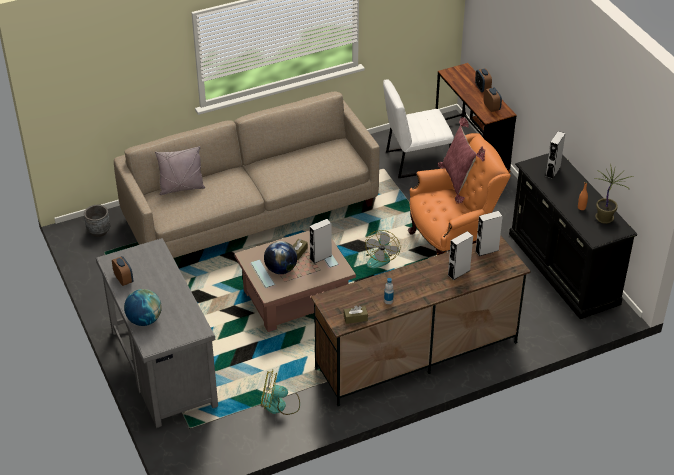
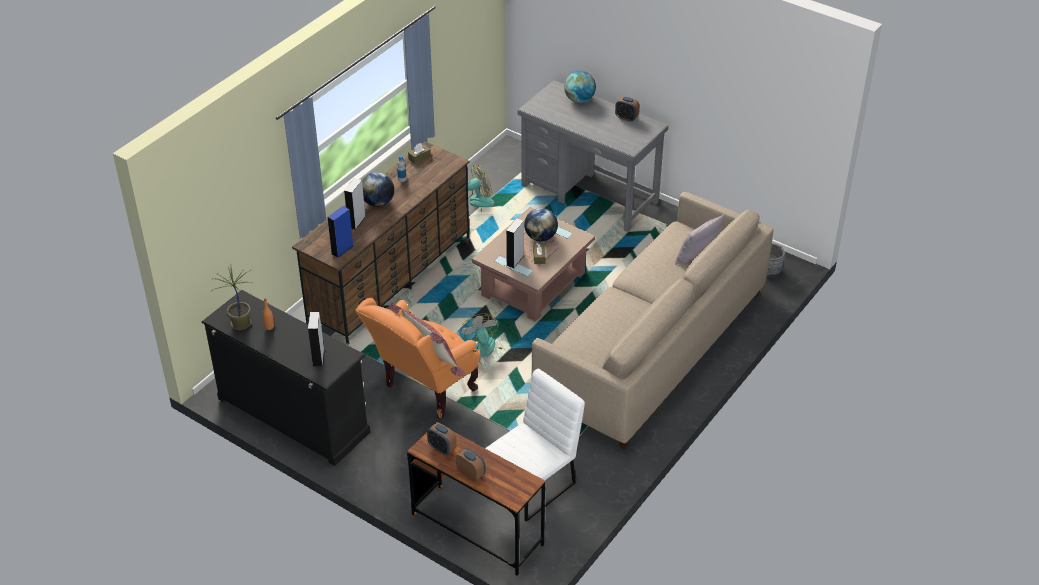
camera: 150 degrees right, 0 degrees up
(427, 284) = (378, 203): none -> globe
(487, 250) = (342, 250): grey speaker -> blue speaker

